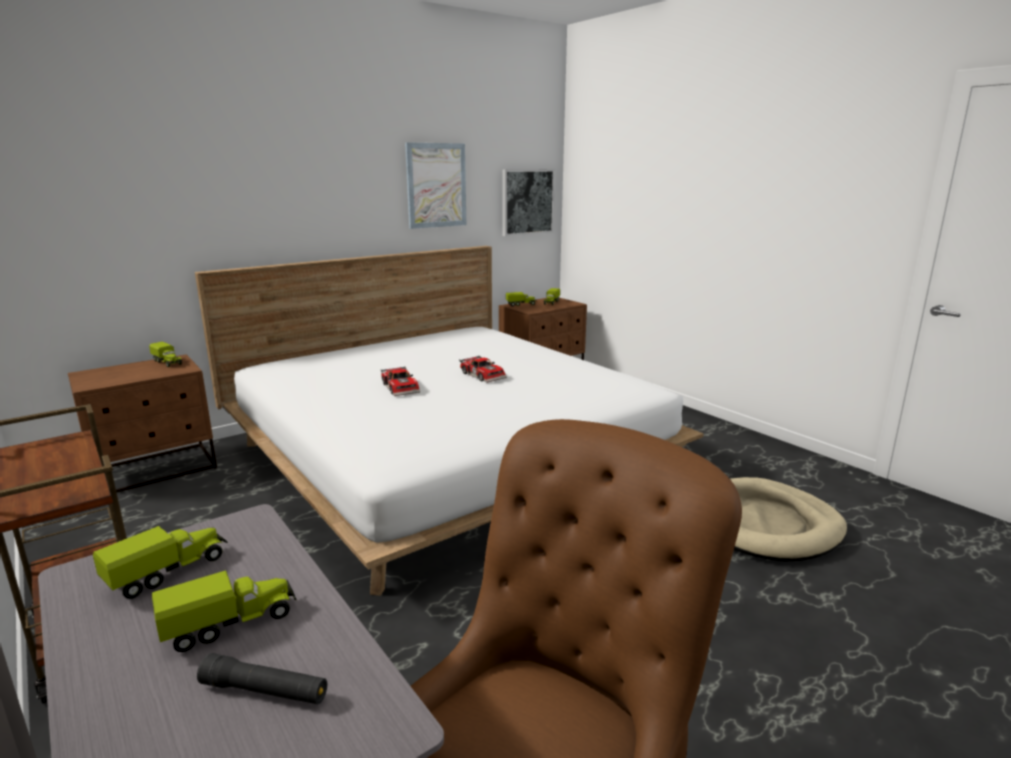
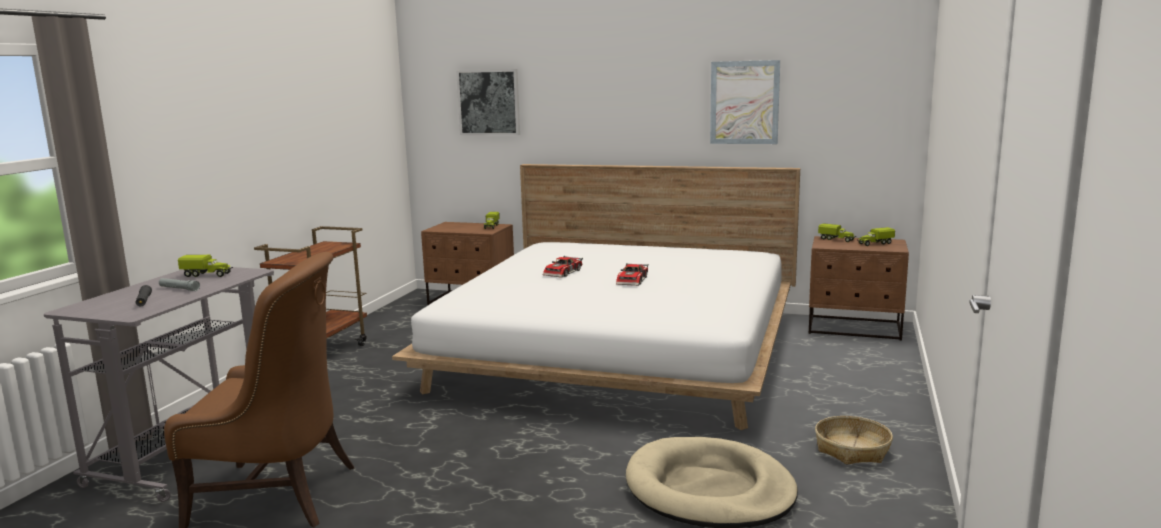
camera: 55 degrees right, 5 degrees down
(230, 623) = (179, 289): toy truck -> grey flashlight
(527, 202) = (869, 122): picture -> picture (489, 102)
(737, 454) = (852, 449): none -> basket

